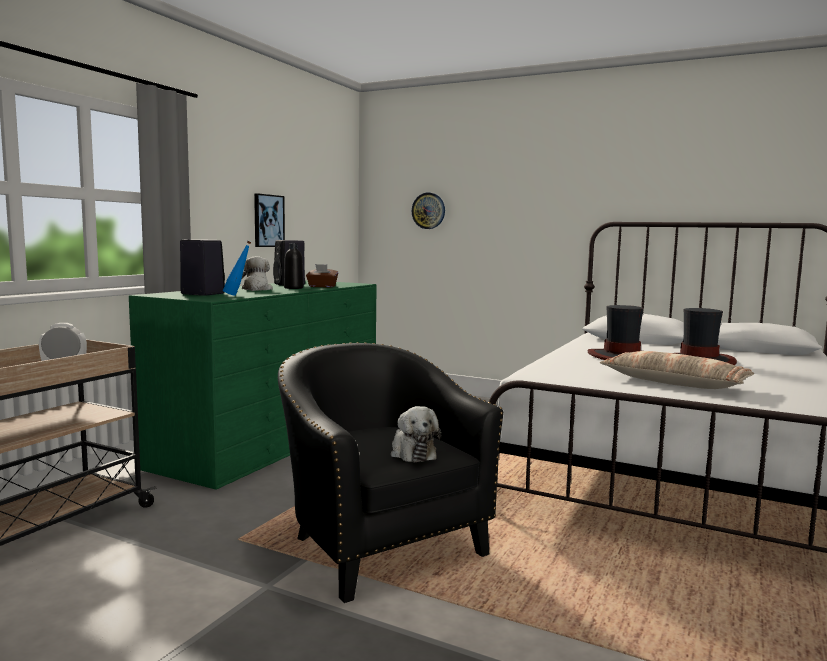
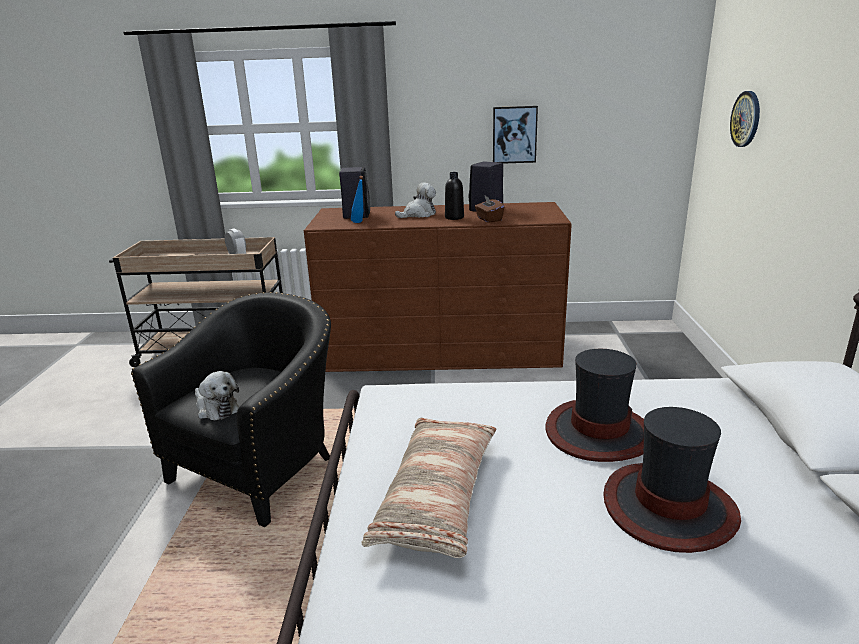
camera: 65 degrees right, 15 degrees up
(272, 439) = (441, 350): green dresser -> brown dresser
(412, 452) = (216, 408): plush toy -> plush toy turned 90 degrees counterclockwise

